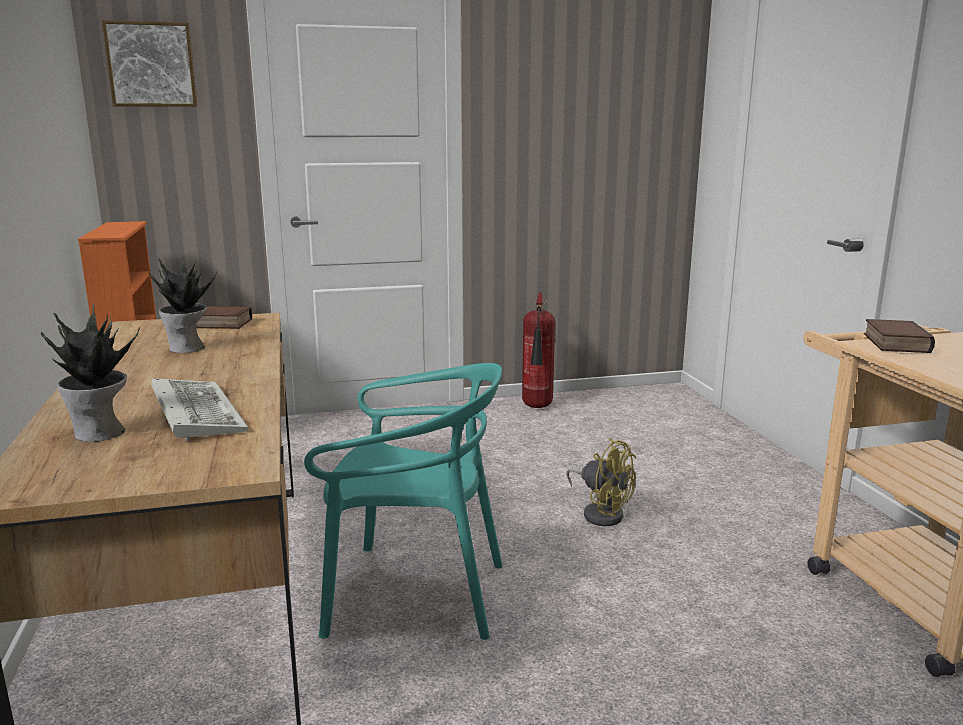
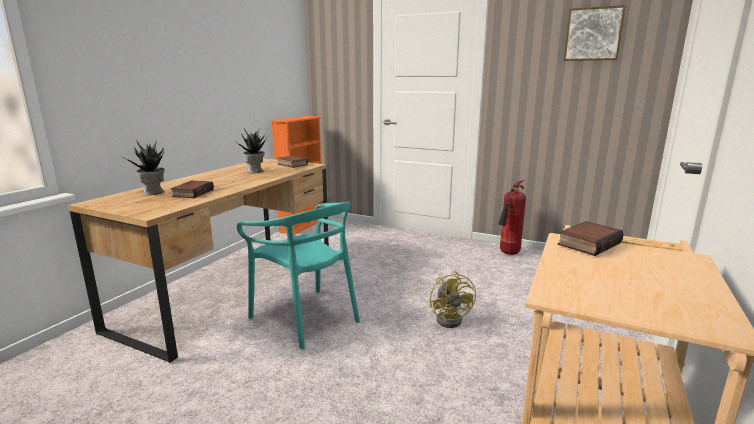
camera: 40 degrees right, 0 degrees up
(151, 65) = (331, 41): picture -> picture (593, 34)
(194, 412) = (192, 193): keyboard -> book

